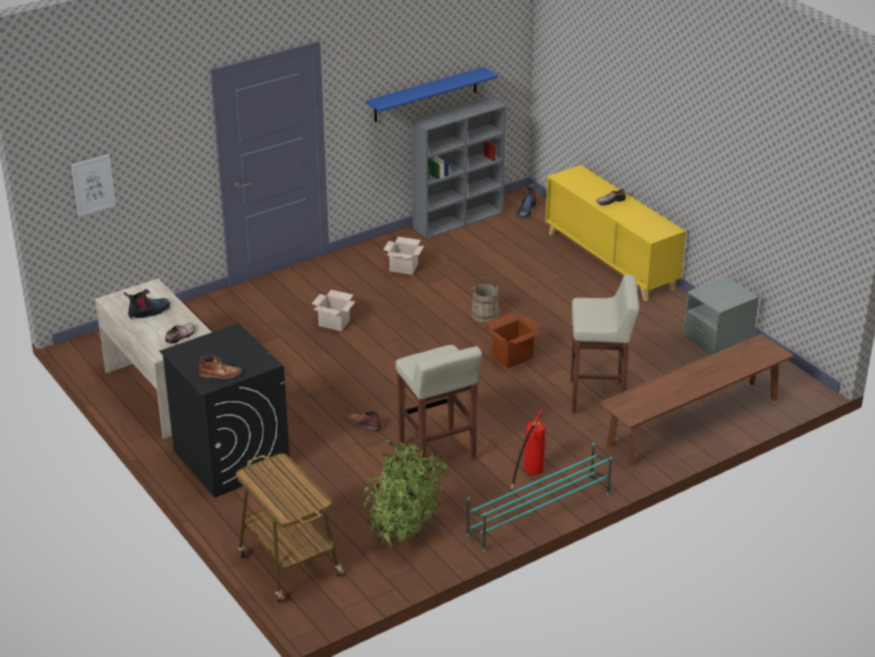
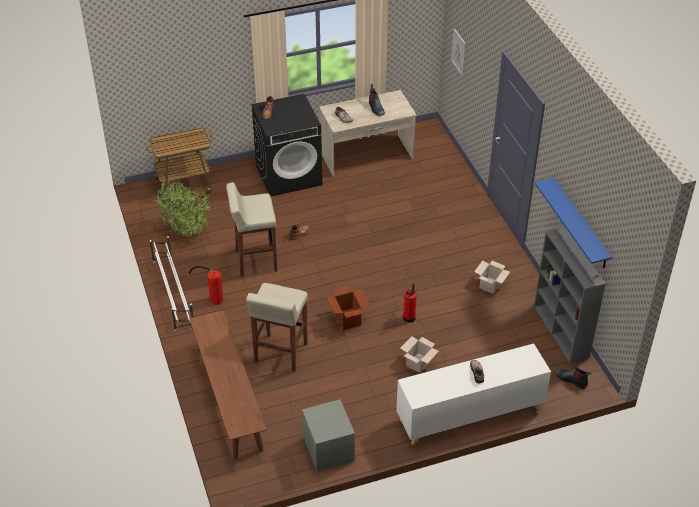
camera: 105 degrees right, 10 degrees up
(335, 323) = (423, 238): cardboard box -> cardboard box (418, 363)
(485, 315) = (409, 317): beige bucket -> fire extinguisher
(538, 514) = (173, 292): turquoise shoe rack -> white shoe rack
(610, 261) = (469, 414): yellow cabinet -> white cabinet

